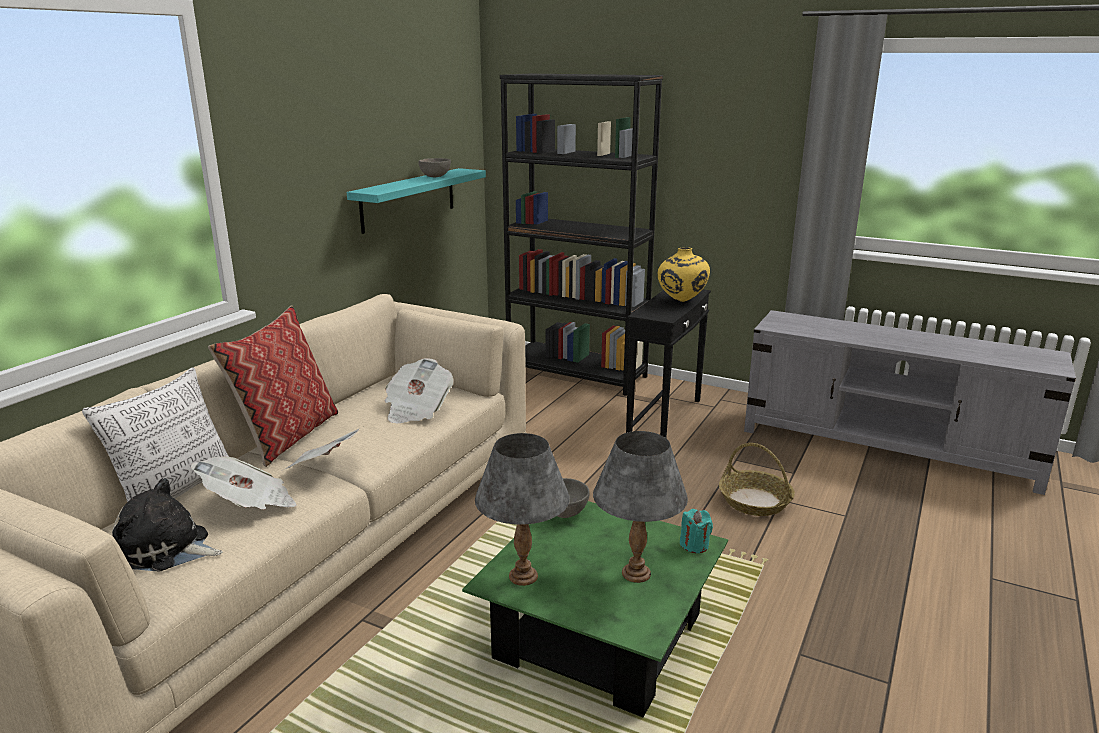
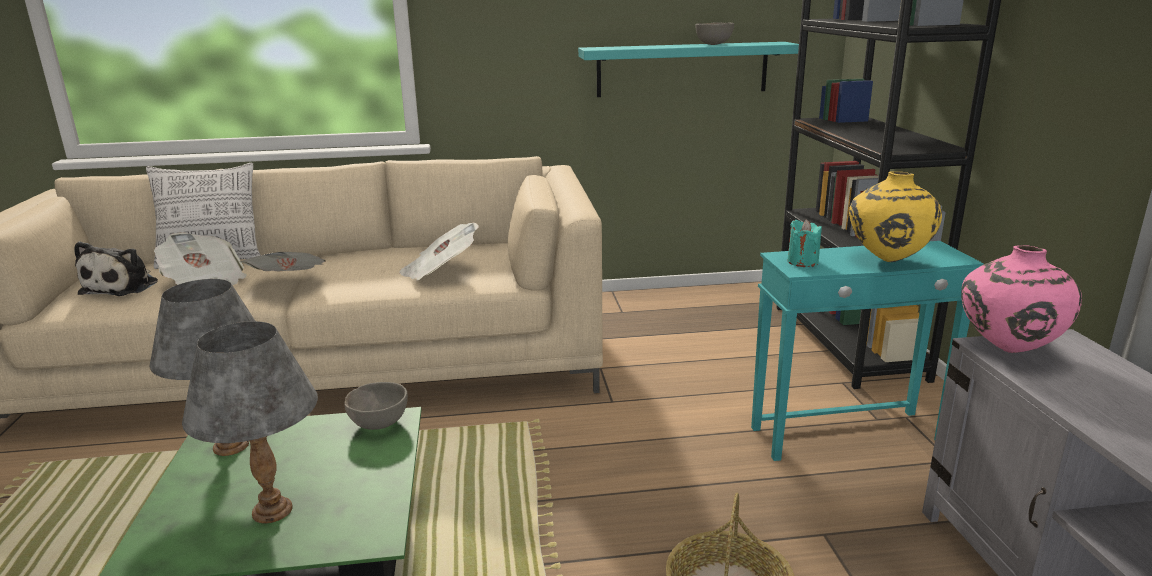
camera: 55 degrees right, 0 degrees up
(167, 550) = (123, 286): plush toy -> plush toy turned 150 degrees counterclockwise
(287, 436) = (340, 254): pillow -> none
(665, 417) = (847, 435): black side table -> turquoise side table
(694, 545) = (367, 532): turquoise candle -> turquoise candle (802, 262)
(777, 326) = (1007, 350): none -> pink vase

